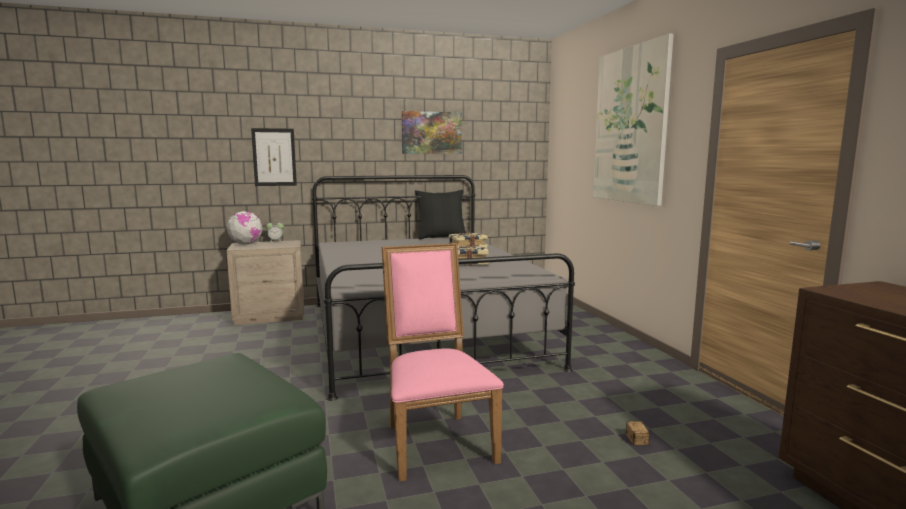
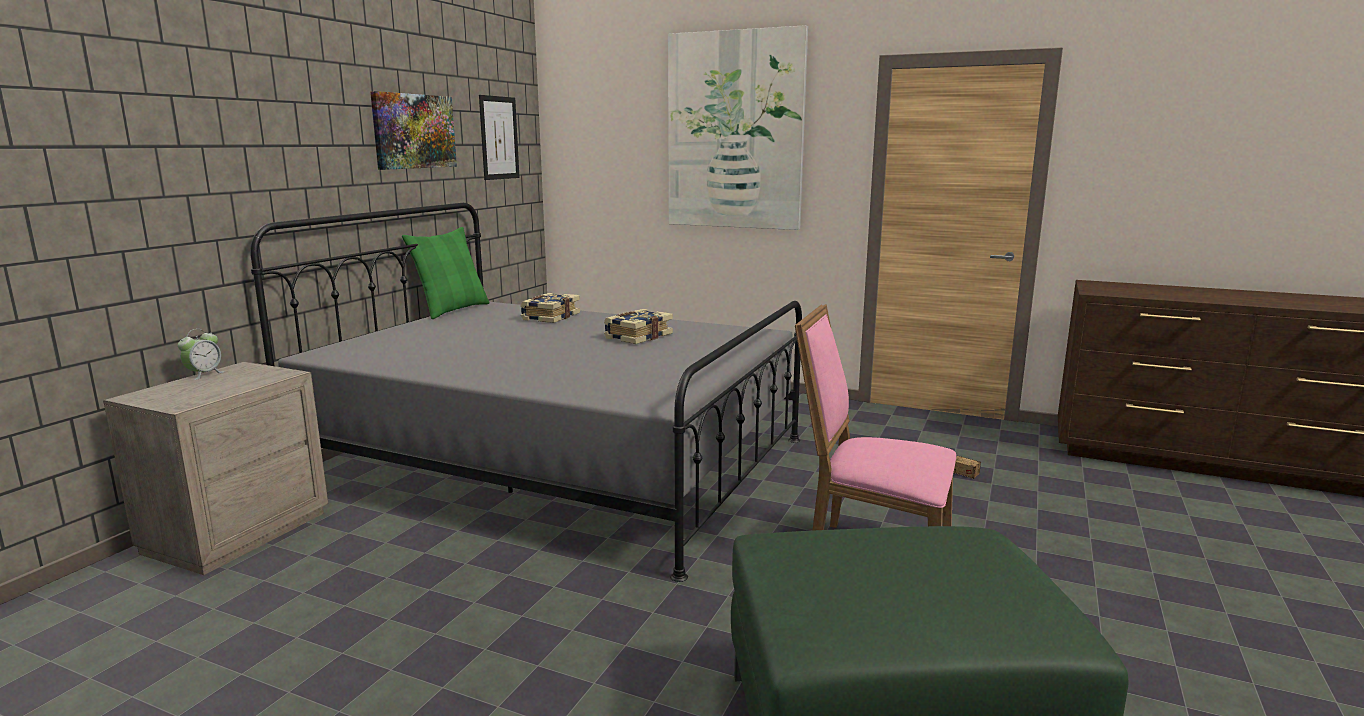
camera: 50 degrees left, 5 degrees up
(246, 244) = (160, 394): globe -> none
(274, 157) = (158, 188): picture -> picture (499, 138)
(441, 237) = (452, 310): black pillow -> green pillow

